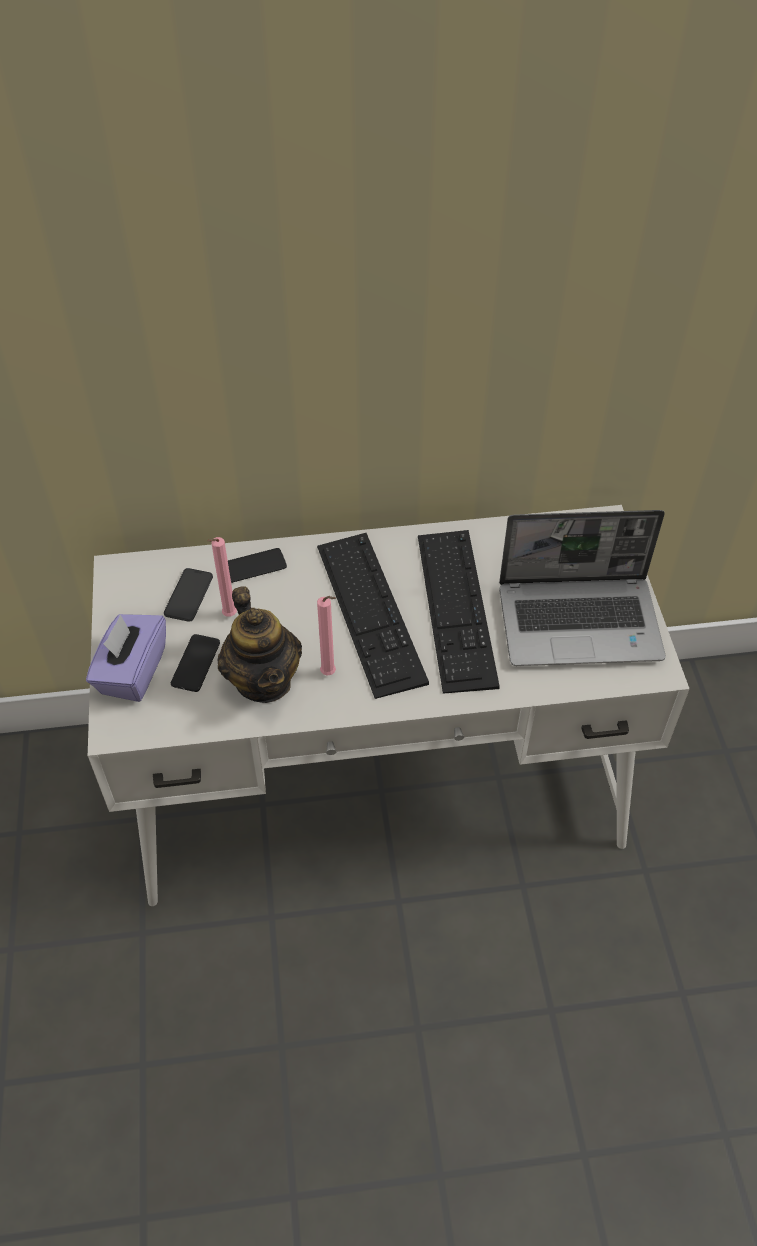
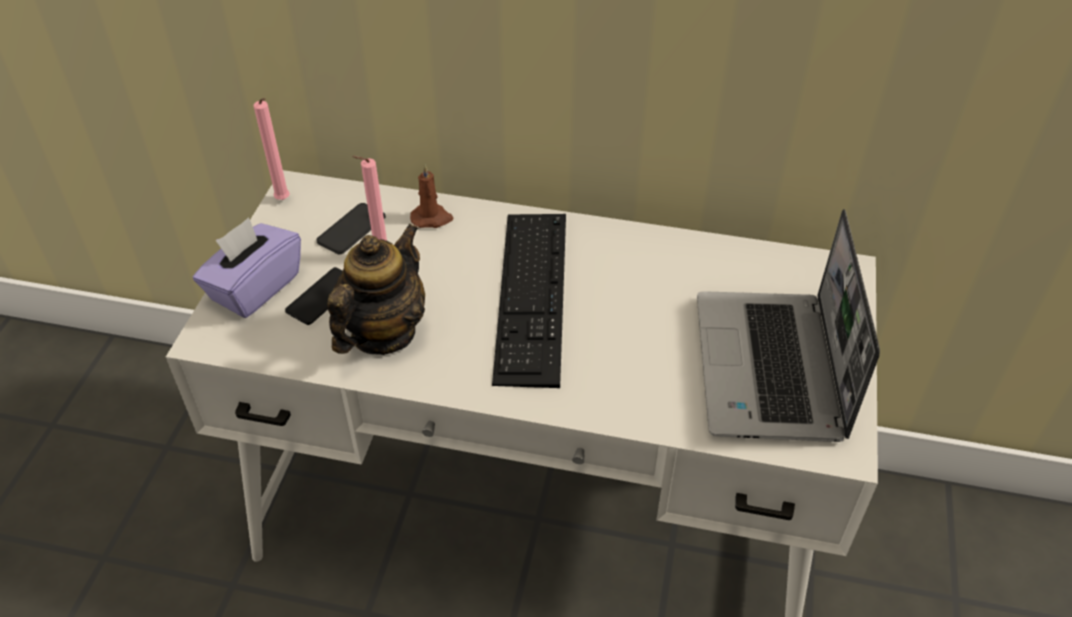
camera: 20 degrees right, 5 degrees down
(254, 566) = (432, 218): phone -> brown candle
(264, 680) = (382, 333): teapot -> teapot turned 150 degrees counterclockwise
(330, 674) = (456, 346): pink candle -> pink candle (284, 201)
(456, 608) = (629, 316): keyboard -> none
(581, 622) = (771, 369): laptop -> laptop turned 75 degrees clockwise

